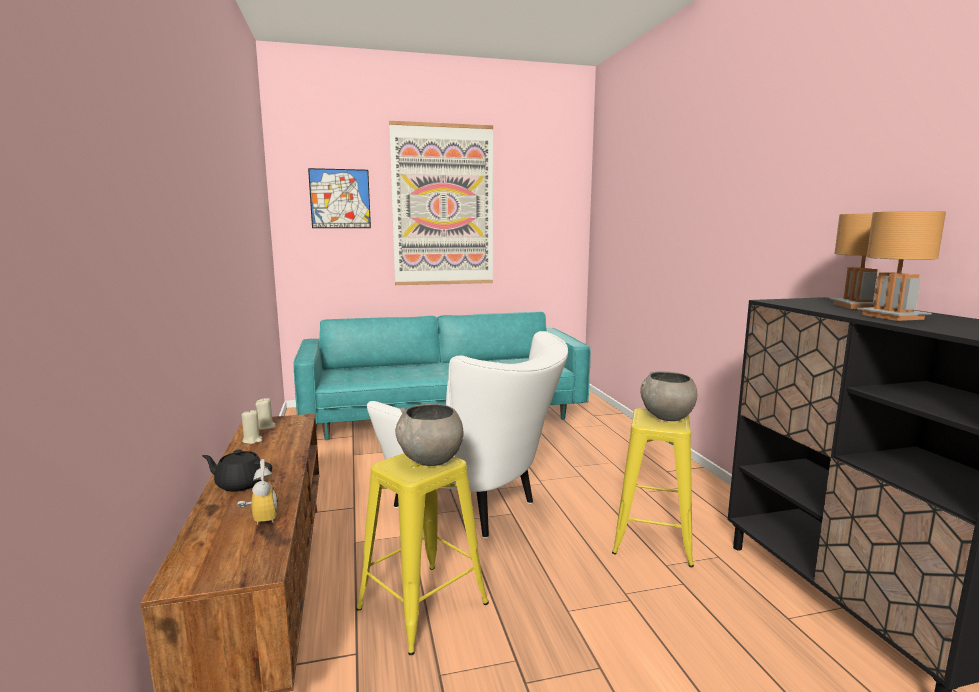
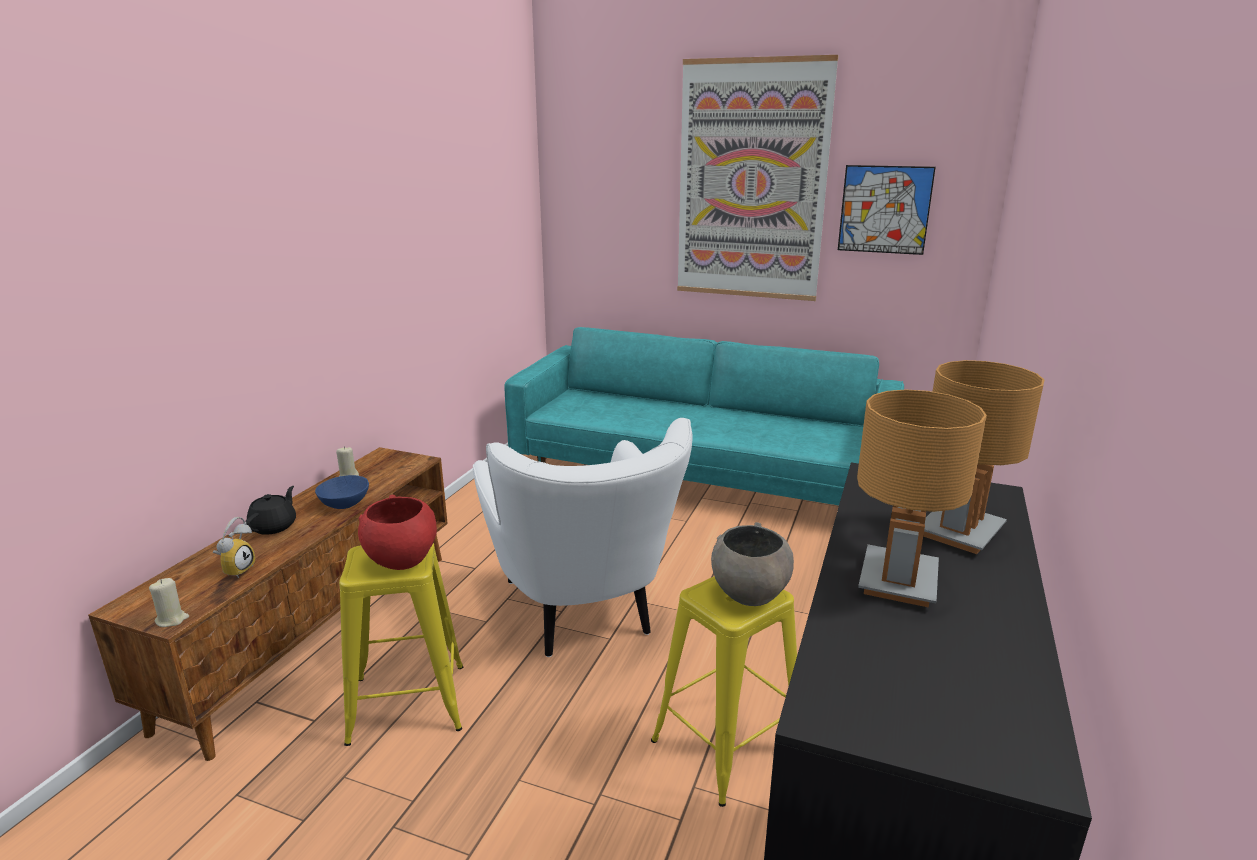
camera: 35 degrees right, 10 degrees up
(240, 484) = (274, 526): black teapot -> black teapot turned 60 degrees clockwise
(266, 427) = (380, 463): beige candle -> beige candle (172, 619)
(283, 454) = (345, 503): none -> blue bowl
(340, 199) = (617, 170): picture -> picture (884, 209)
(430, 460) = (401, 560): grey bowl -> red bowl

